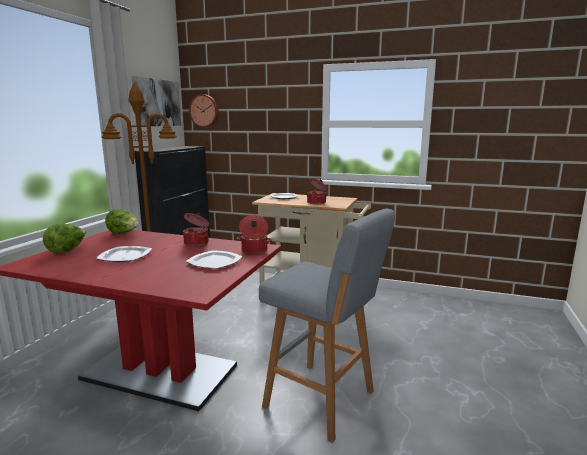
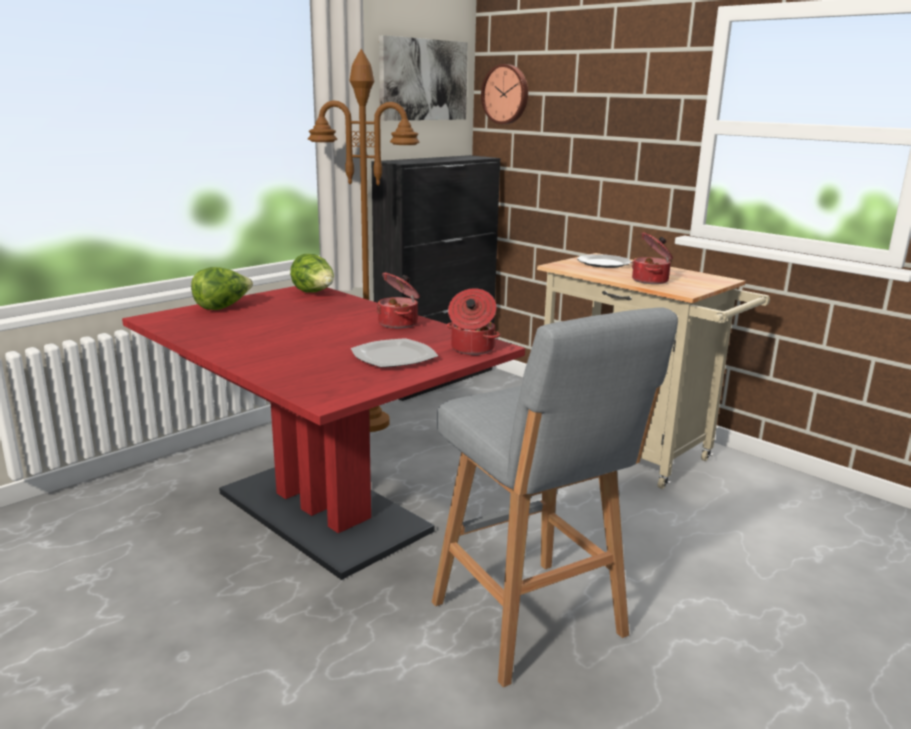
camera: 25 degrees right, 5 degrees up
(124, 256) = (283, 327): plate -> none

